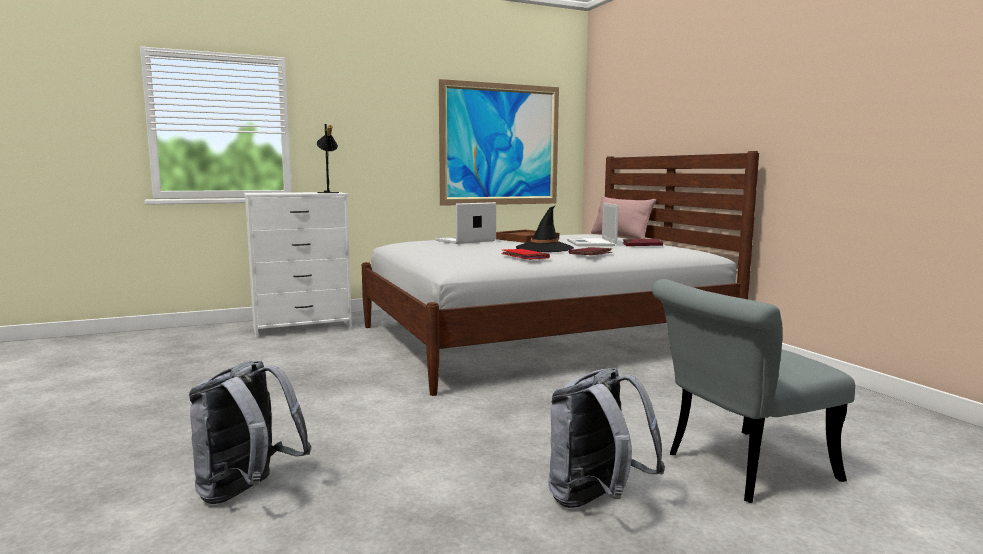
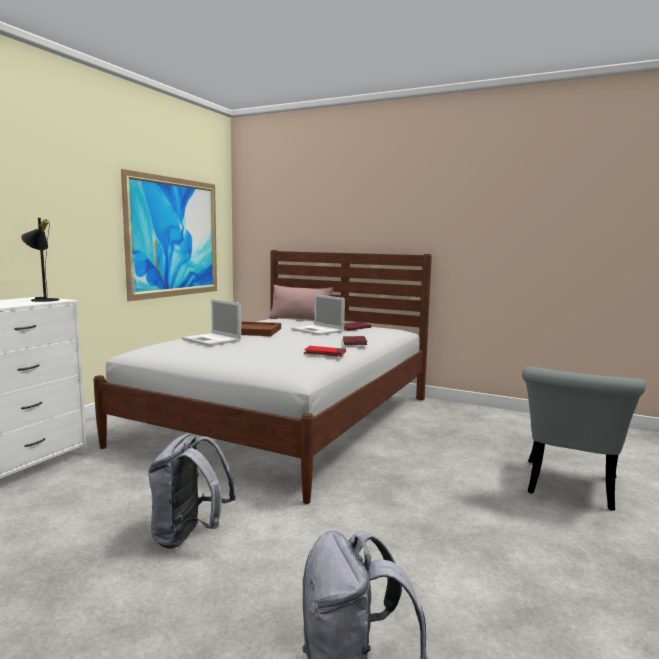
camera: 40 degrees left, 0 degrees up
(465, 241) = (212, 340): laptop -> laptop turned 60 degrees counterclockwise
(544, 248) = (307, 341): black hat -> none
(596, 501) = (562, 547): grey backpack -> grey backpack (189, 536)

